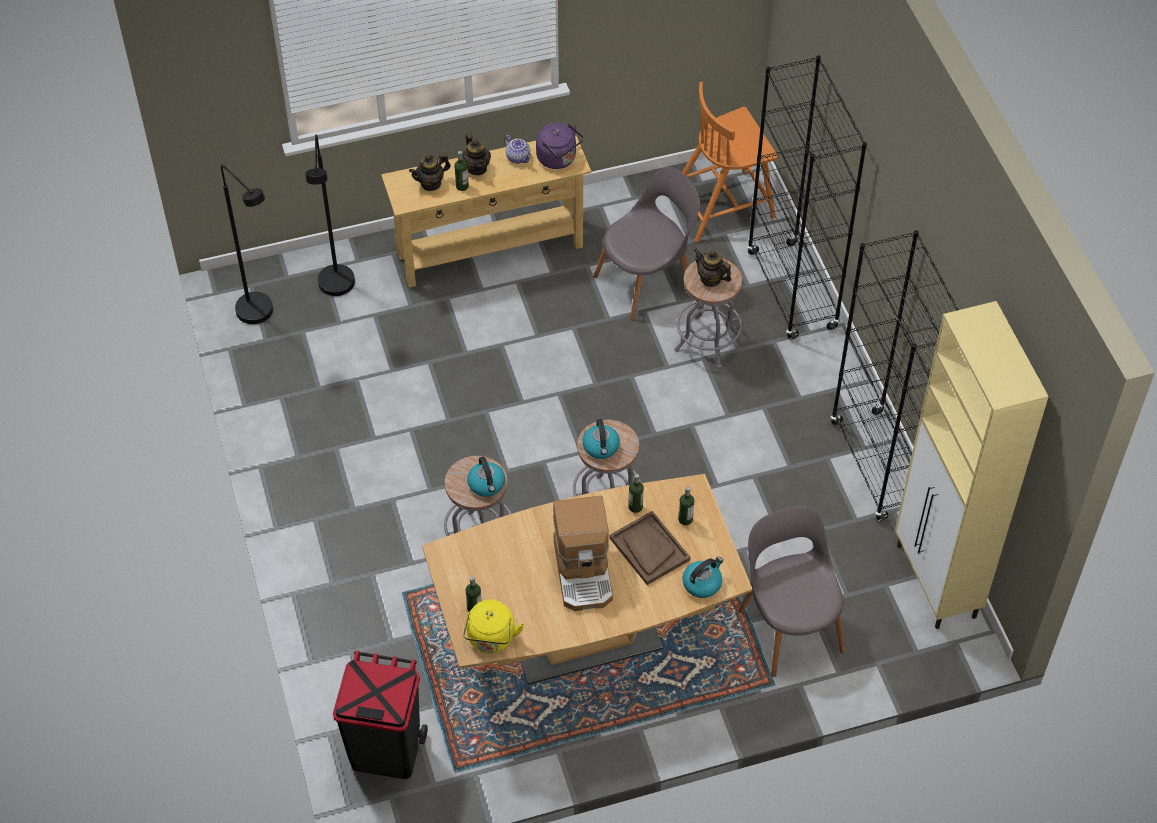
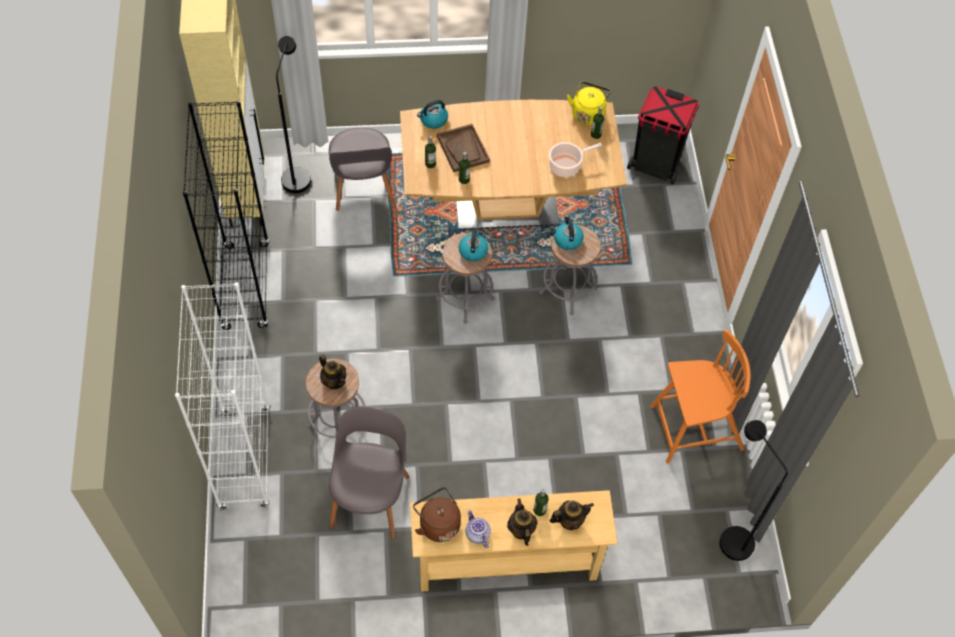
camera: 170 degrees left, 5 degrees up
(336, 290) = (658, 550): black floor lamp -> black floor lamp (298, 175)
(506, 553) = (566, 166): none -> cooking pot
(558, 159) = (438, 523): purple kettle -> brown kettle
(584, 572) = (513, 143): coffee machine -> none
(647, 281) = (370, 497): grey chair -> grey chair turned 120 degrees clockwise
(723, 205) = (270, 569): orange chair -> orange chair (694, 428)
(792, 291) = (245, 458): black bookcase -> white bookcase

